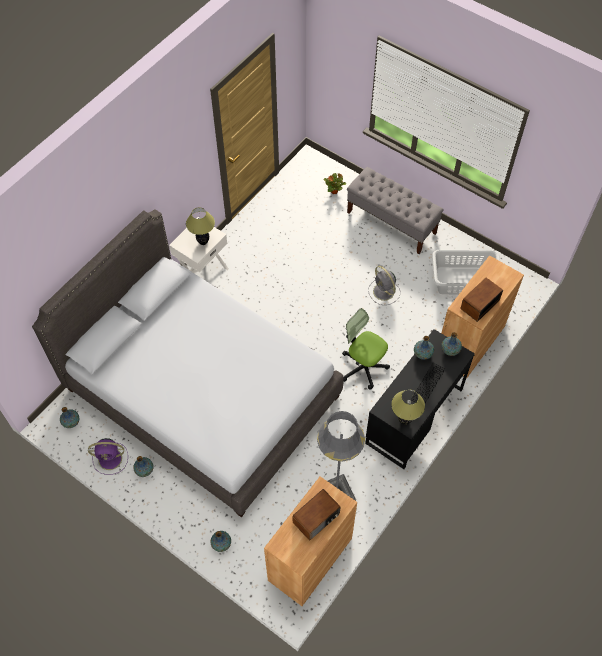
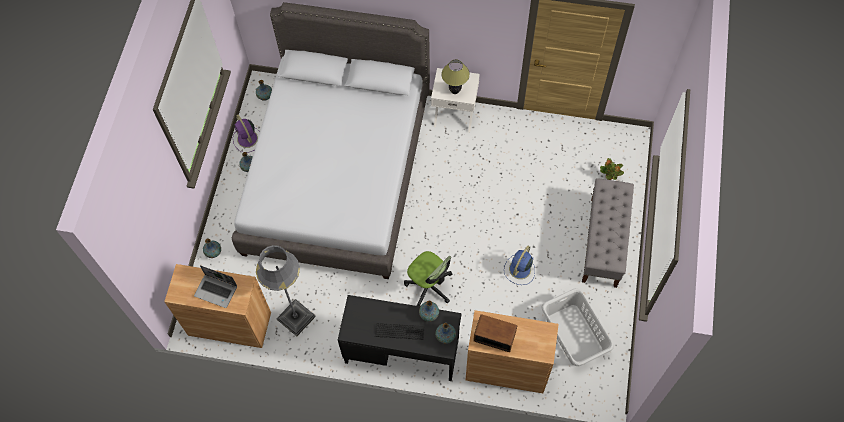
camera: 65 degrees right, 5 degrees up
(317, 518) = (216, 291): radio -> laptop
(363, 367) = (429, 286): office chair -> office chair turned 120 degrees clockwise
(384, 292) = (519, 269): grey fan -> blue fan
(404, 420) = (352, 326): table lamp -> none

